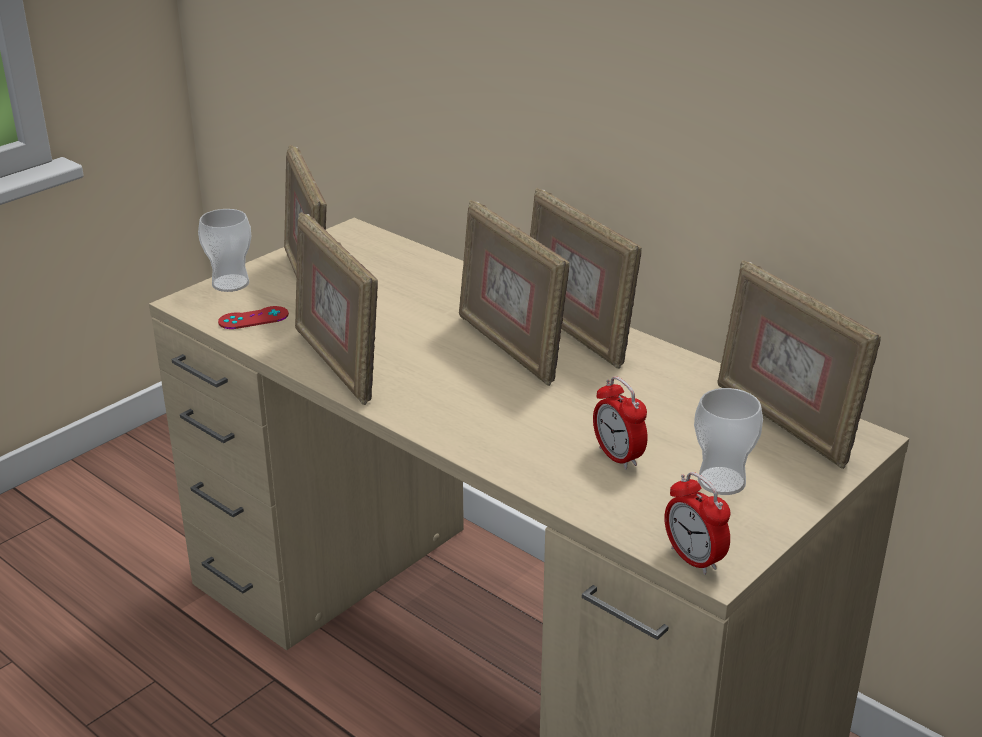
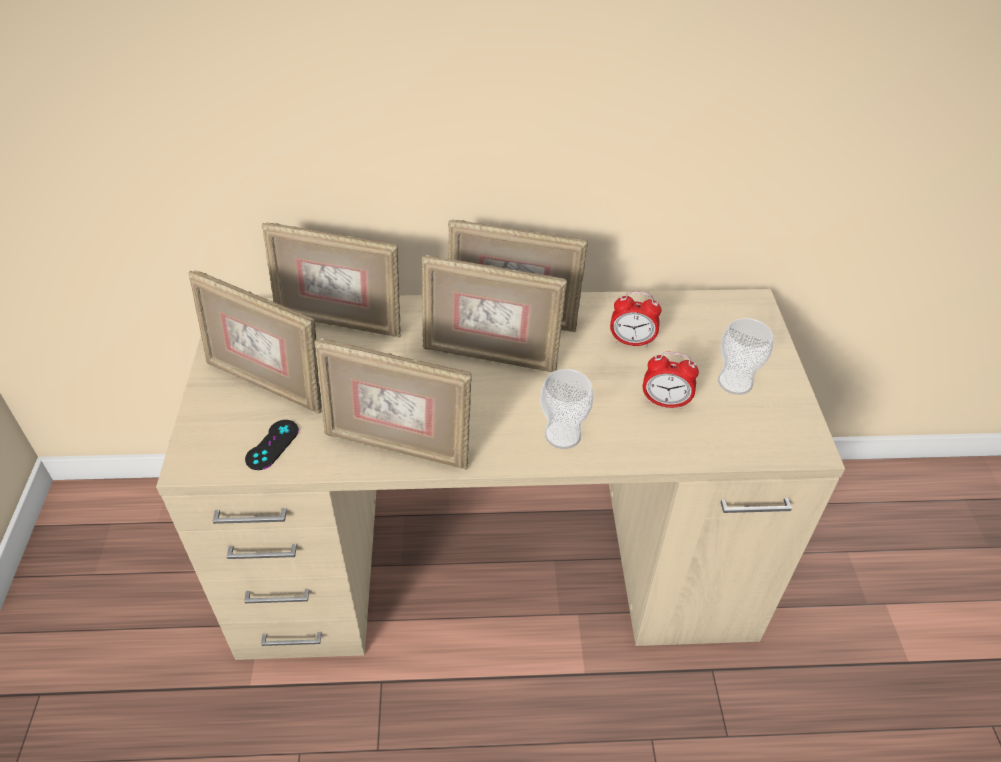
camera: 45 degrees left, 15 degrees up
(230, 283) = (202, 422): cup -> cup (562, 435)
(253, 318) = (272, 445): red game controller -> black game controller
(693, 559) = (794, 449): alarm clock -> alarm clock (631, 341)
(784, 422) = (707, 317): picture frame -> picture frame (339, 322)

